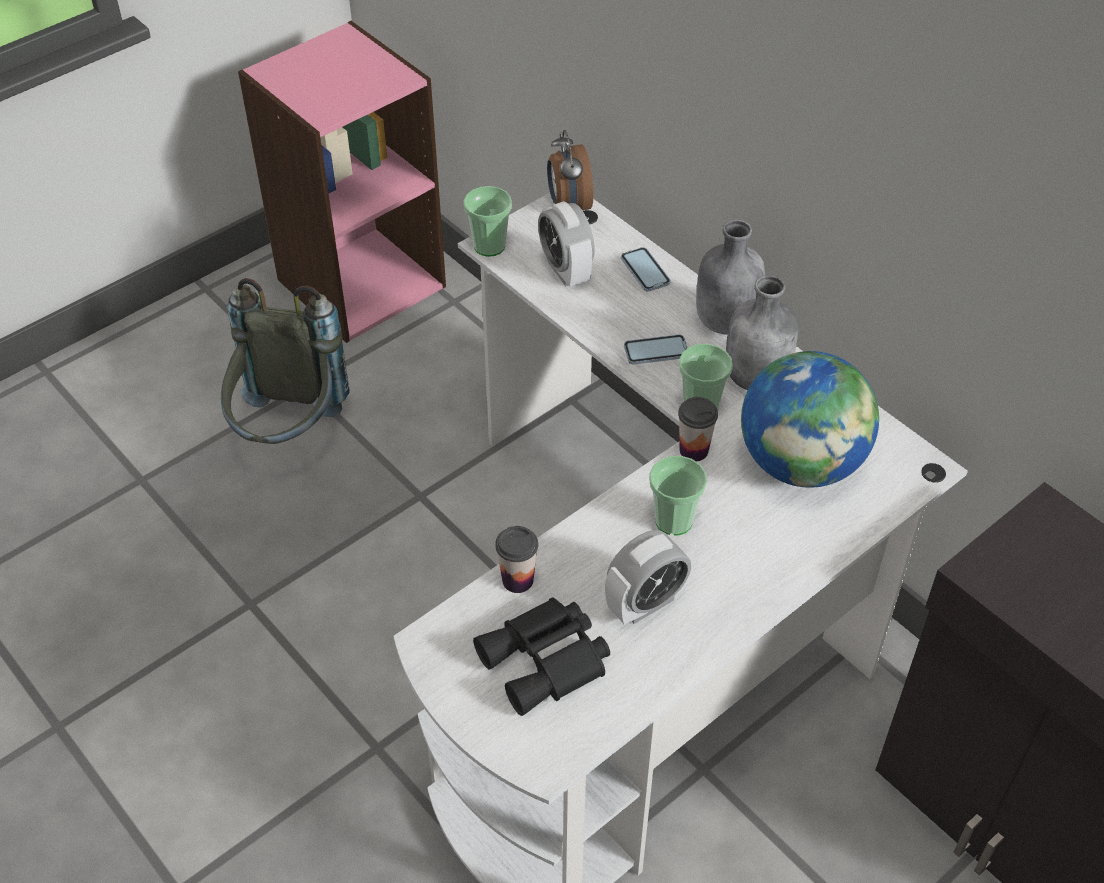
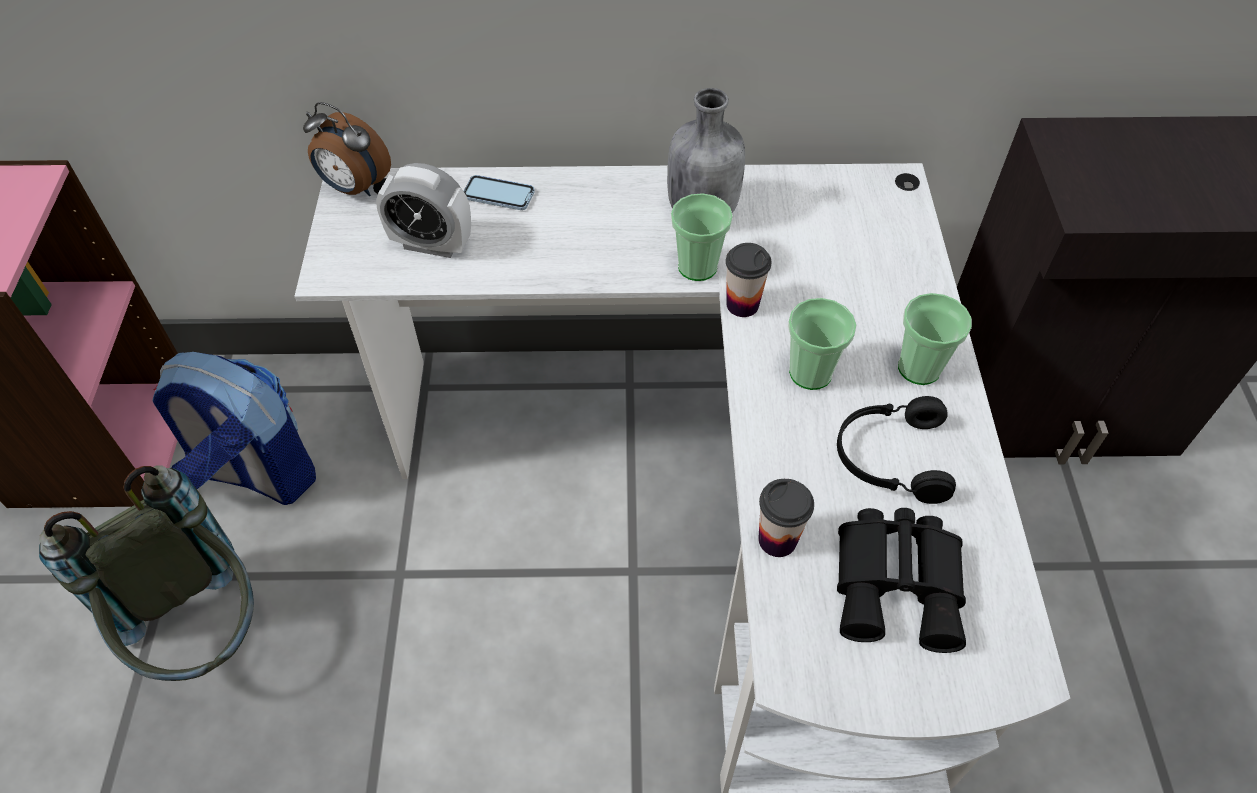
camera: 50 degrees left, 5 degrees up
(415, 368) = (255, 473): none -> backpack
(489, 246) = (330, 276): cup -> cup (919, 368)
(646, 603) = (889, 457): alarm clock -> black headphones
(656, 351) = (601, 251): phone -> none
(724, 322) = (617, 187): grey bottle -> none
(801, 464) = (824, 249): globe -> none

